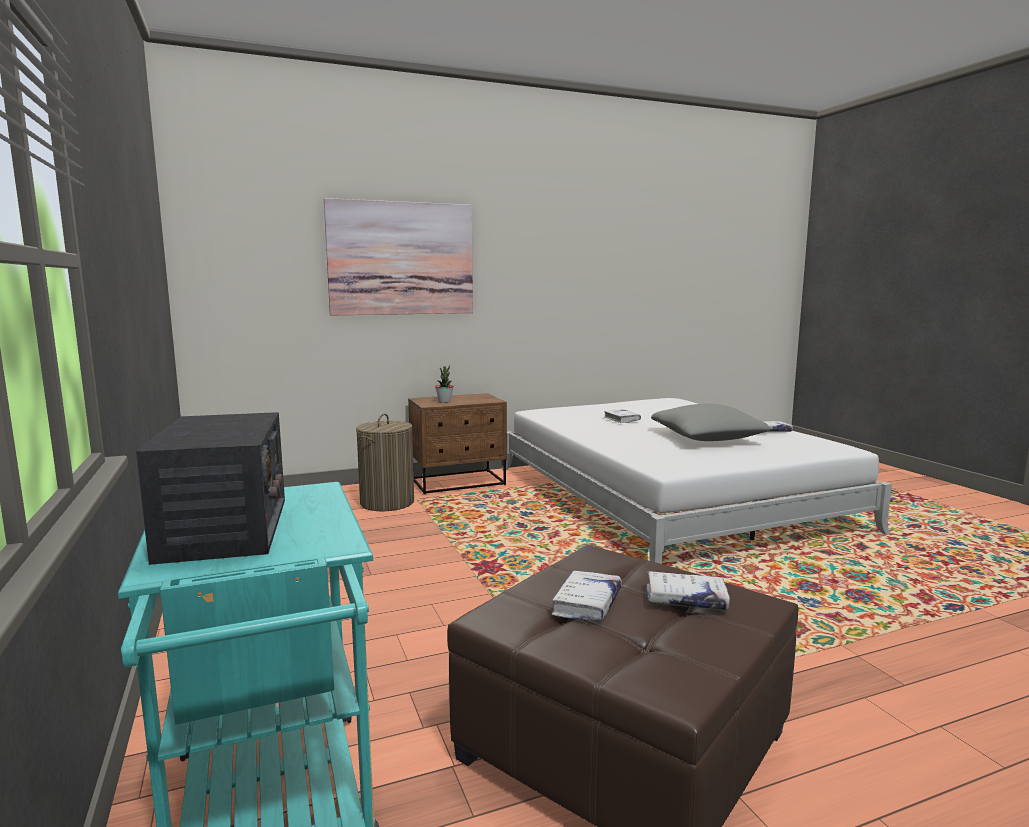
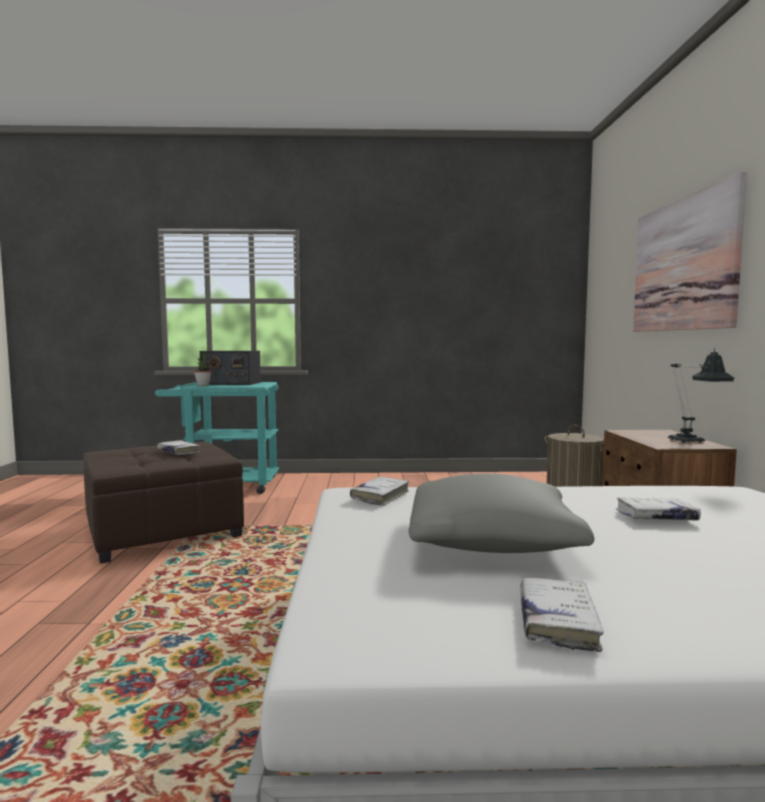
camera: 110 degrees right, 5 degrees down
(444, 401) = (647, 435): potted plant -> potted plant (203, 385)
(470, 397) = (691, 442): none -> table lamp
(685, 599) = (144, 463): white book -> white book (380, 496)

